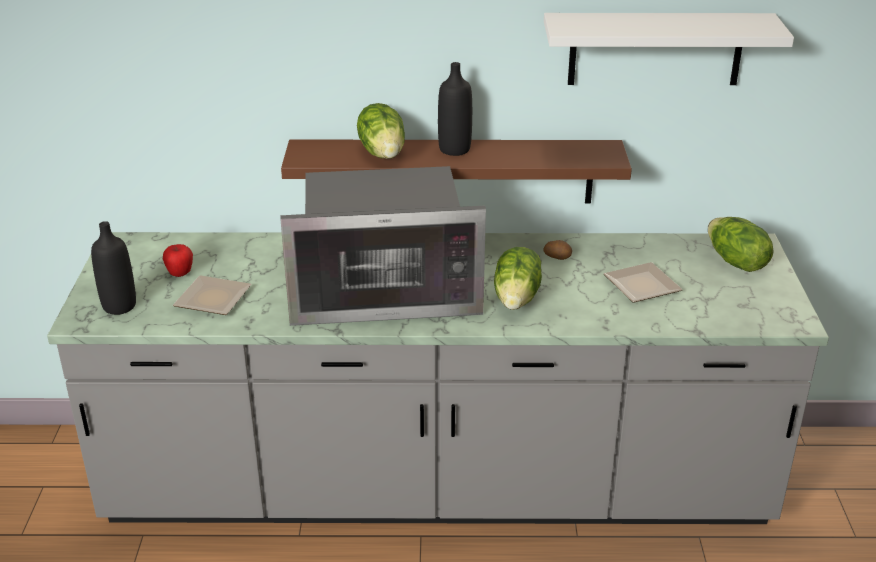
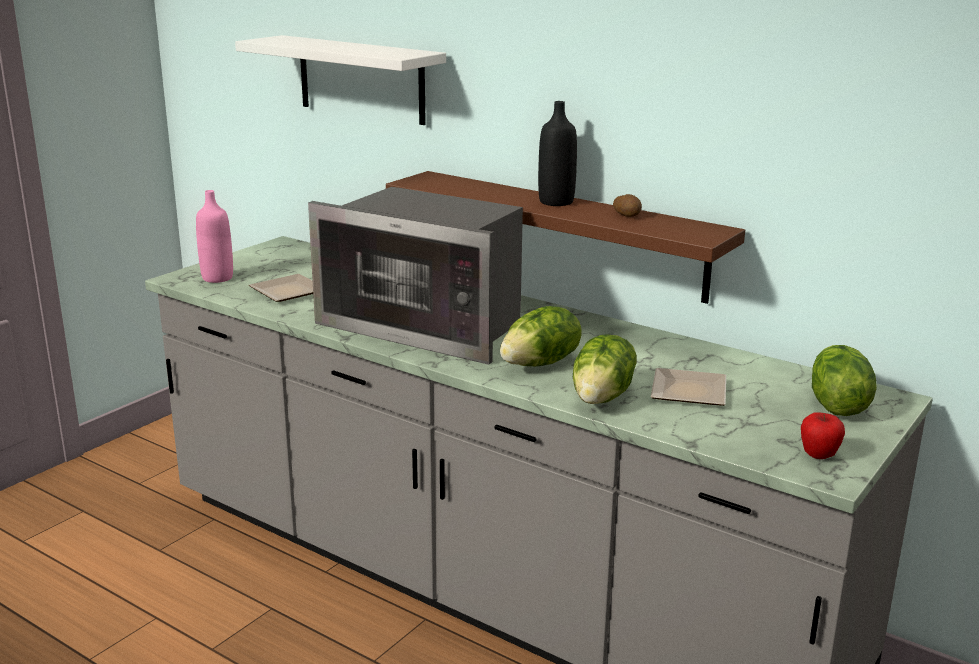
camera: 35 degrees right, 10 degrees down
(119, 306) = (217, 278): black bottle -> pink bottle
(180, 274) = (291, 271): apple -> apple (818, 456)
(383, 153) = (487, 191): lettuce -> lettuce (603, 397)
(557, 257) = (634, 346): potato -> potato (627, 215)
(655, 49) = (785, 117): white shelf -> white shelf (361, 79)

